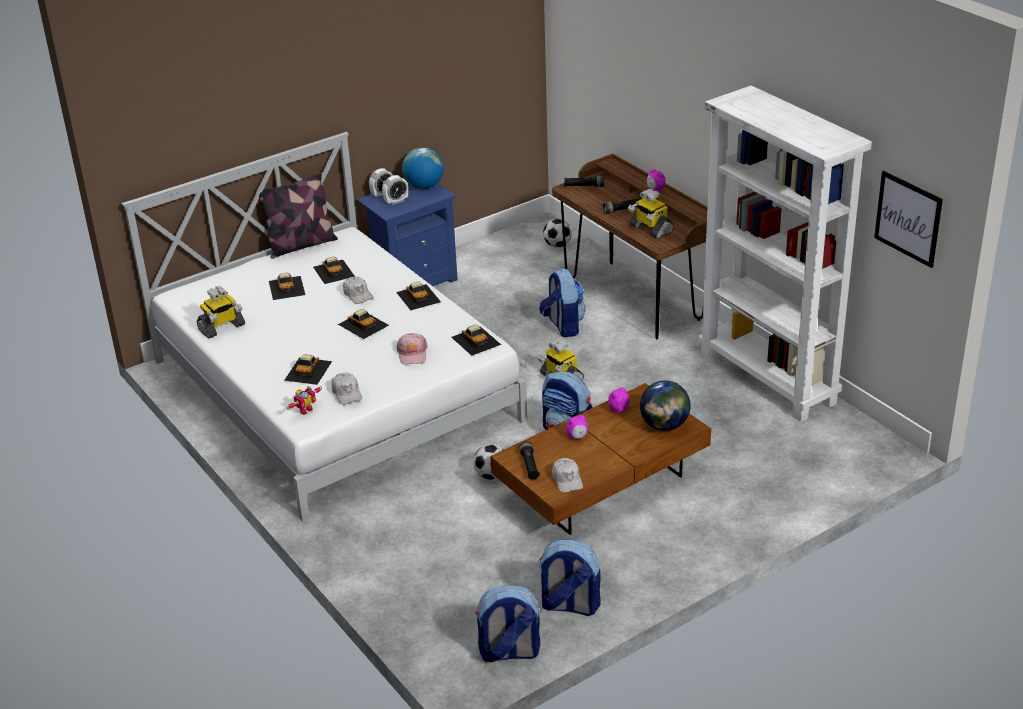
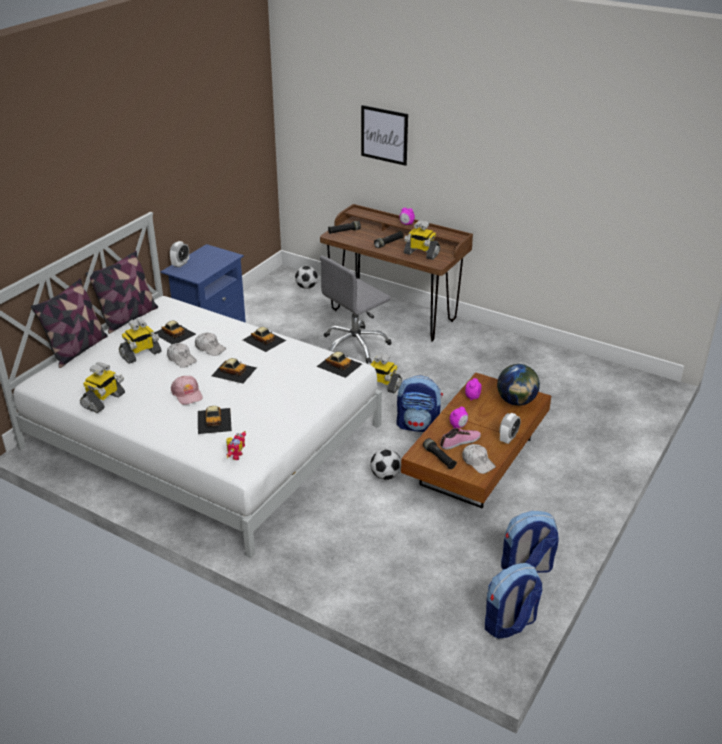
camera: 25 degrees left, 0 degrees up
(231, 269) = (77, 349): none -> pillow
(287, 287) = (141, 354): toy car -> toy robot
(347, 393) = (263, 432): white cap -> white cap (181, 359)
(396, 201) = (196, 267): alarm clock -> alarm clock (508, 438)
(412, 354) = (294, 386): pink cap -> pink cap (187, 394)
(424, 186) = (211, 252): globe -> none
(563, 326) = (355, 345): backpack -> grey office chair
(565, 454) = (460, 442): none -> shoe
(768, 379) = (534, 353): white bookcase -> none
(908, 218) = (668, 202): picture -> picture (384, 135)

